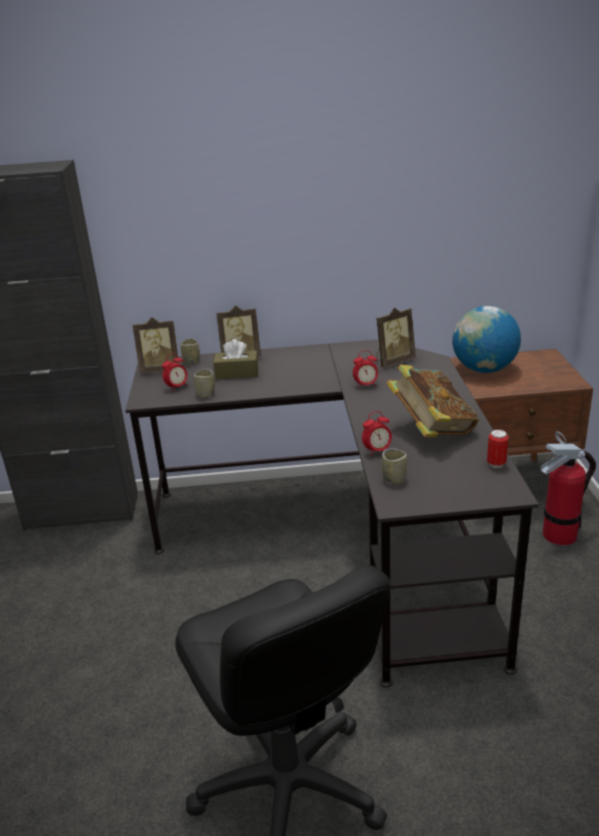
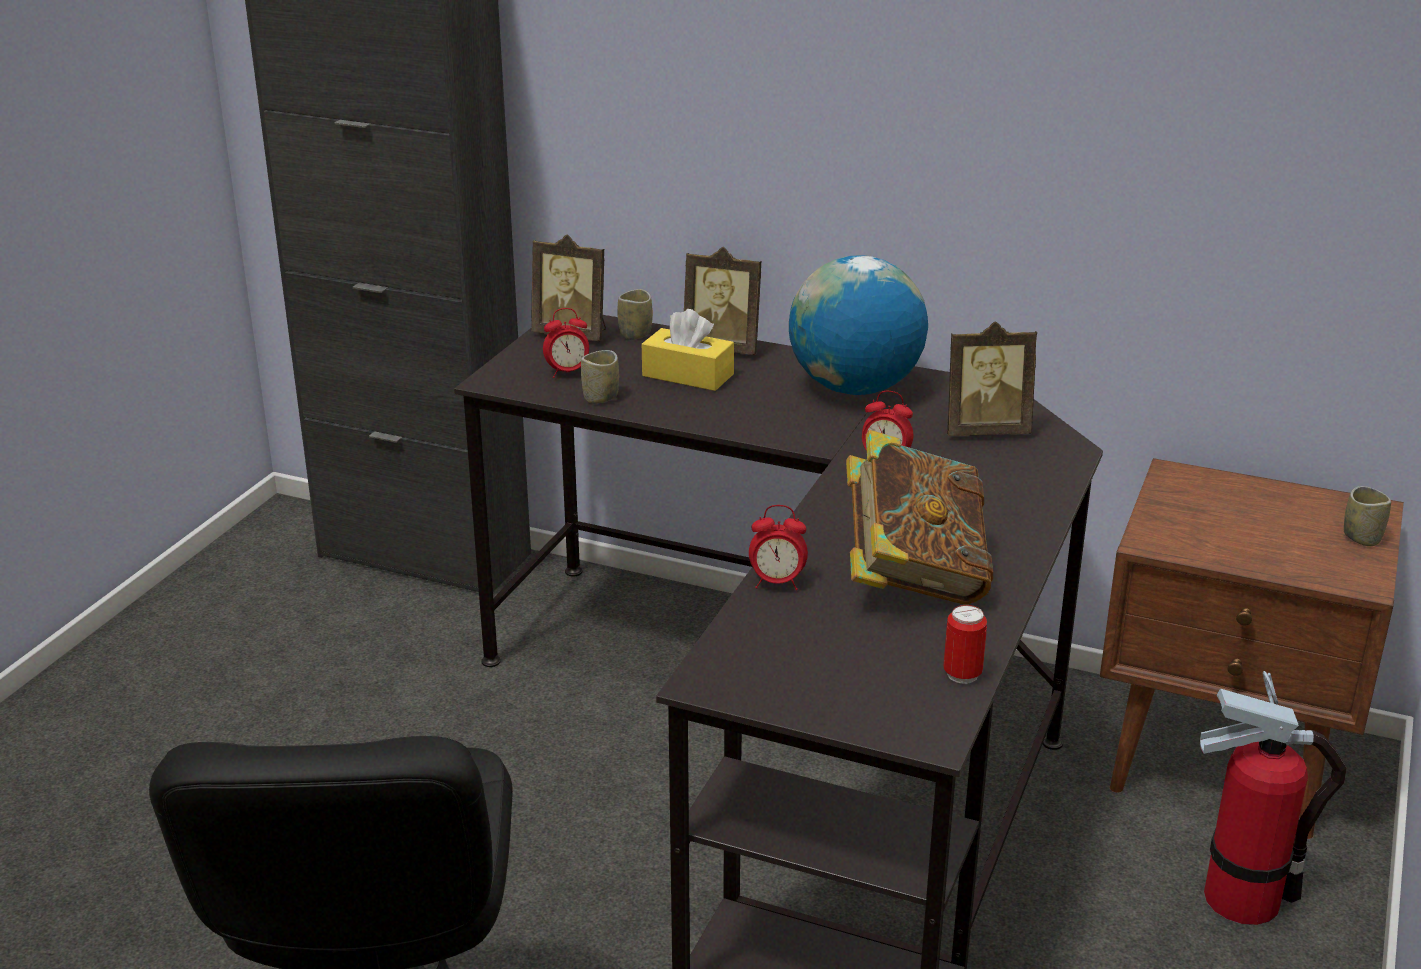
camera: 25 degrees right, 0 degrees up
(237, 373) = (688, 375): brown tissue box -> yellow tissue box
(394, 479) = (753, 639): cup -> cup (1361, 538)
(484, 369) = (1199, 501): globe -> globe (854, 388)

